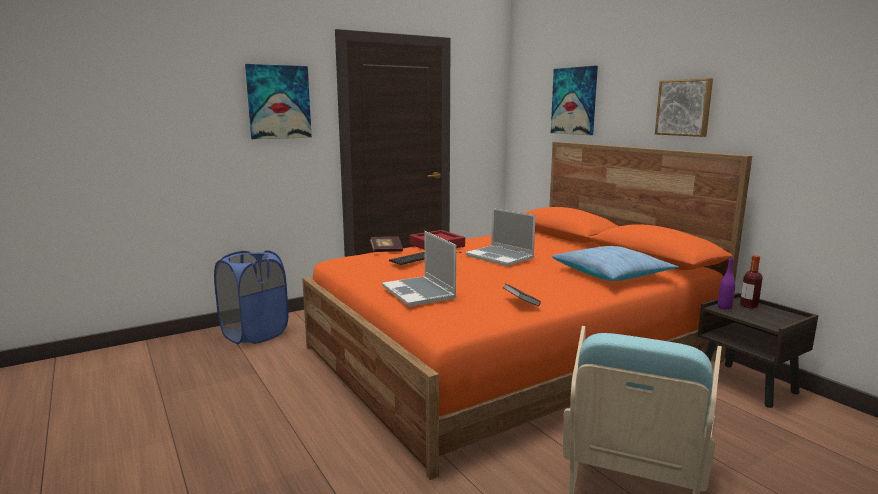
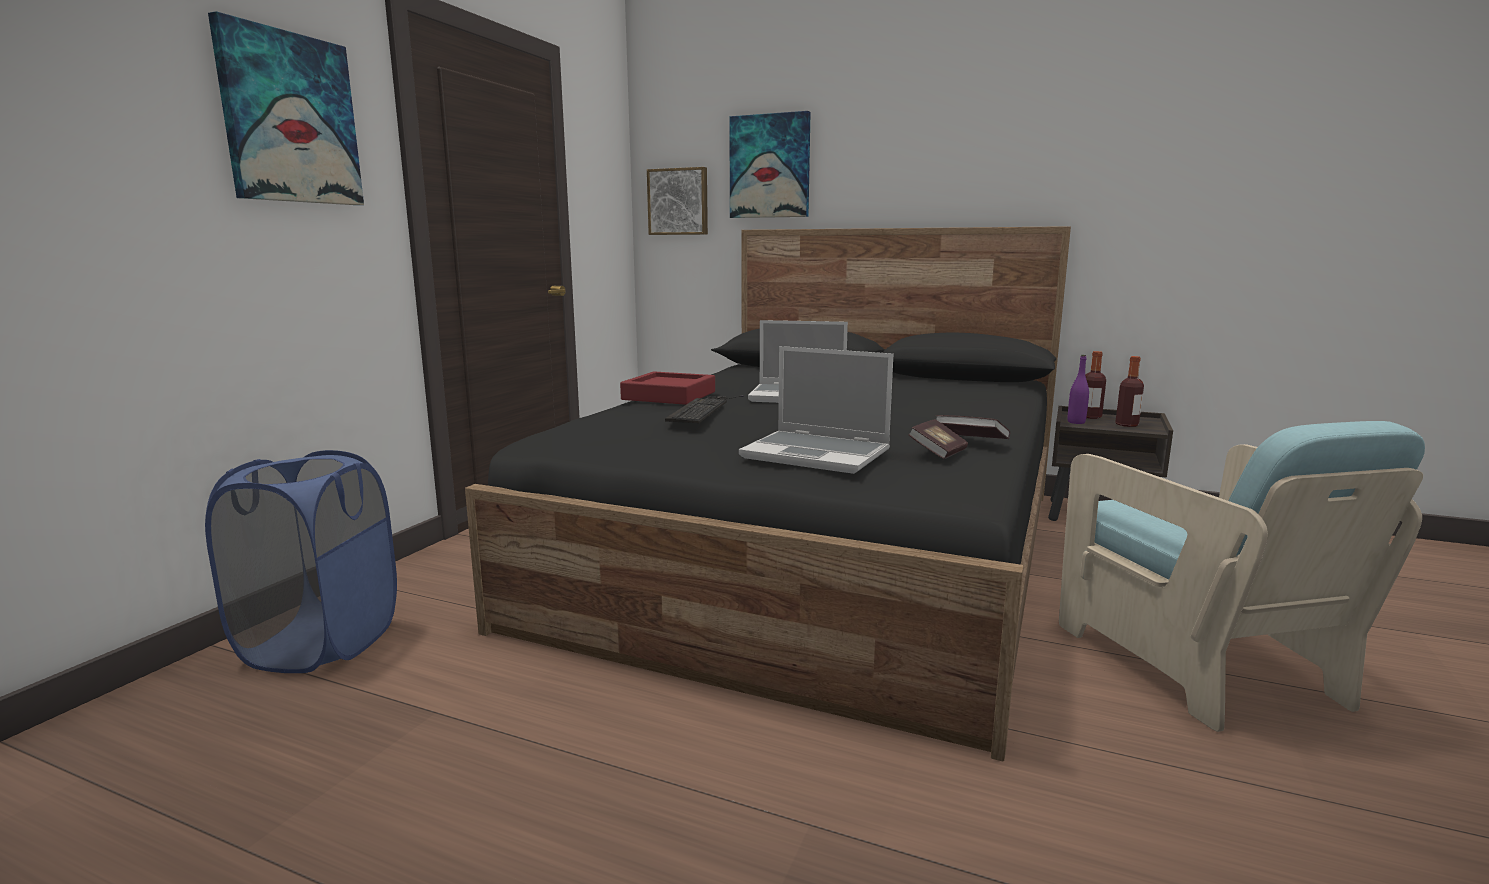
camera: 35 degrees left, 0 degrees up
(386, 251) = (617, 410): book -> book (938, 453)
(511, 354) = (823, 551): orange bed -> black bed
(612, 274) = (968, 396): pillow -> none
(684, 107) = (961, 169): picture -> picture (678, 202)
(763, 317) = (1127, 424): none -> bottle

